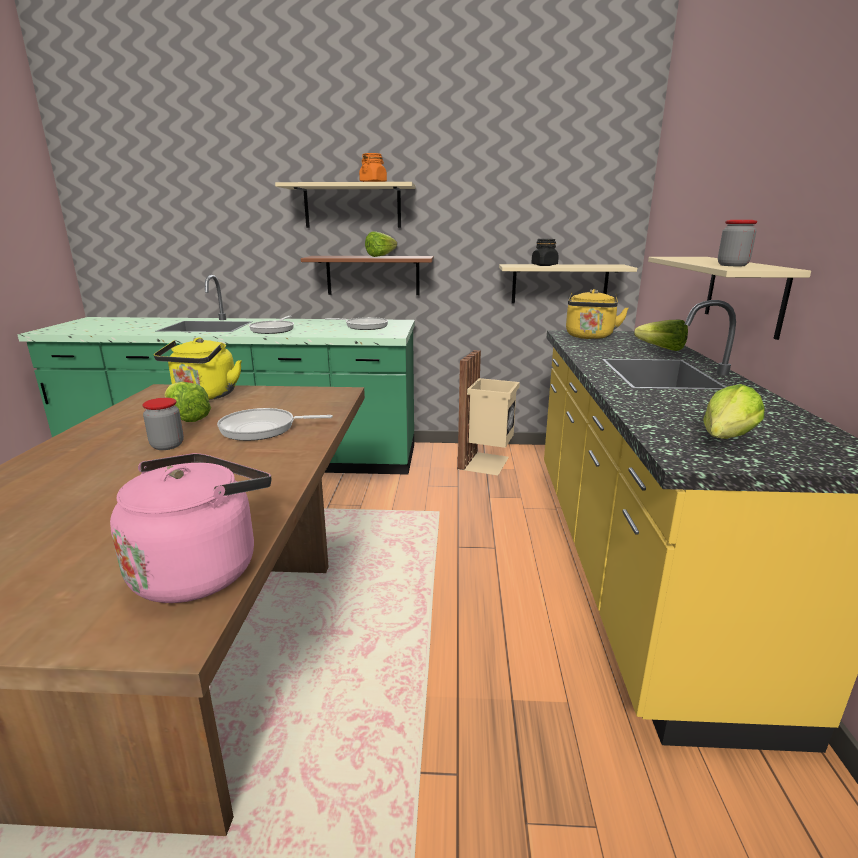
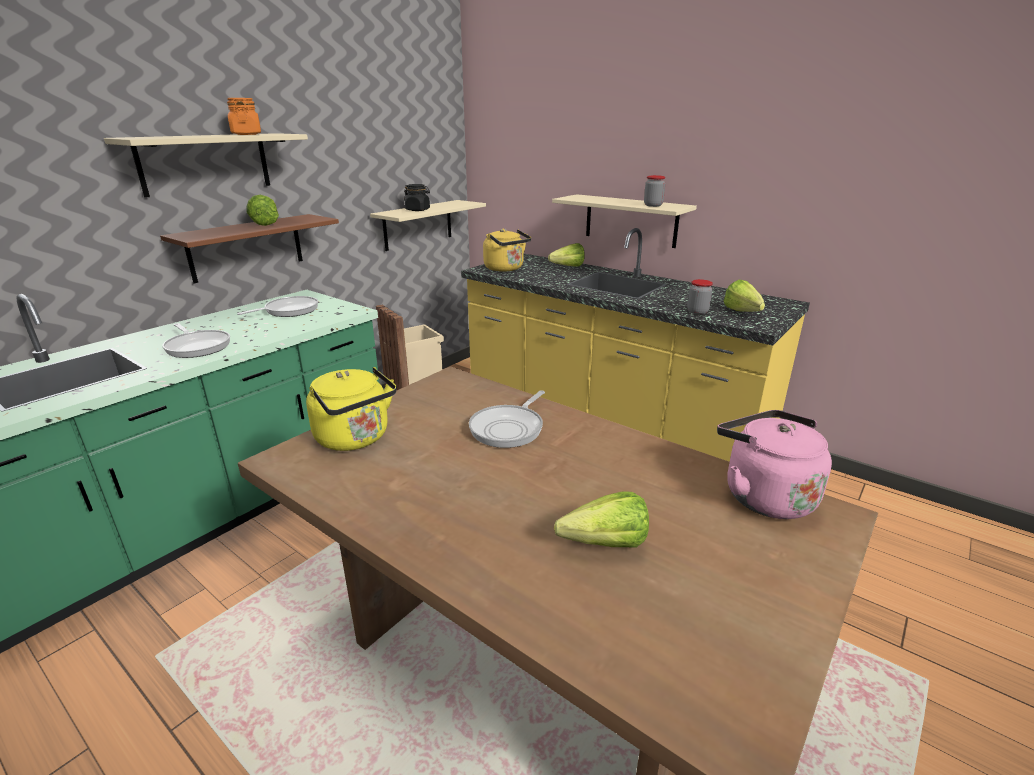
camera: 55 degrees left, 5 degrees up
(167, 445) = (498, 479): jar -> jar (697, 312)
(186, 416) = (413, 458): lettuce -> lettuce (597, 544)

